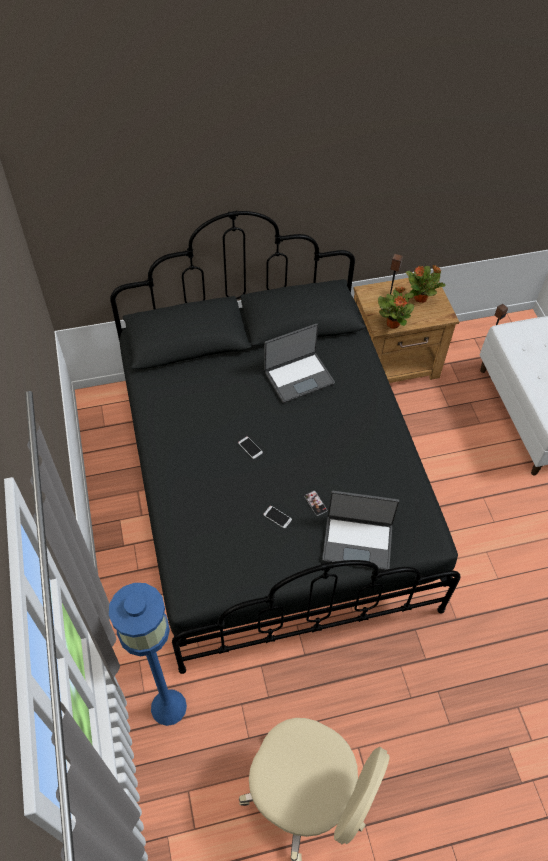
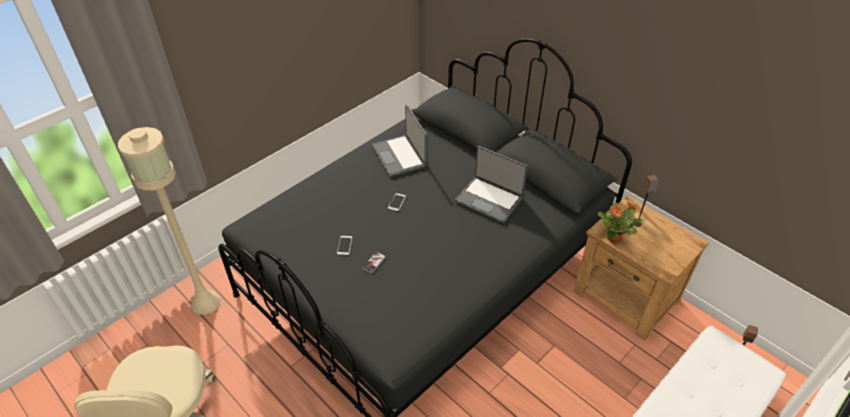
camera: 60 degrees right, 10 degrees down
(168, 707) = (205, 302): blue floor lamp -> beige floor lamp
(357, 541) = (355, 305): laptop -> laptop (400, 156)
(421, 298) = (666, 244): potted plant -> none

